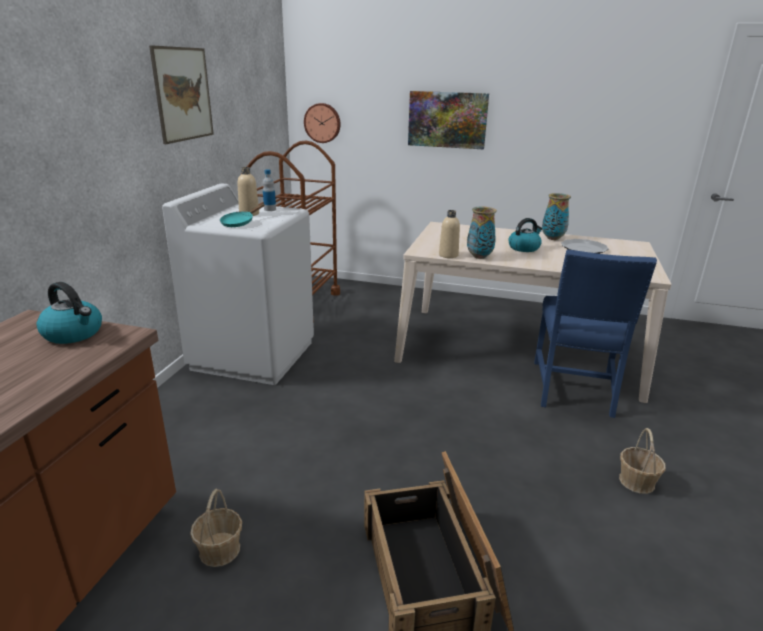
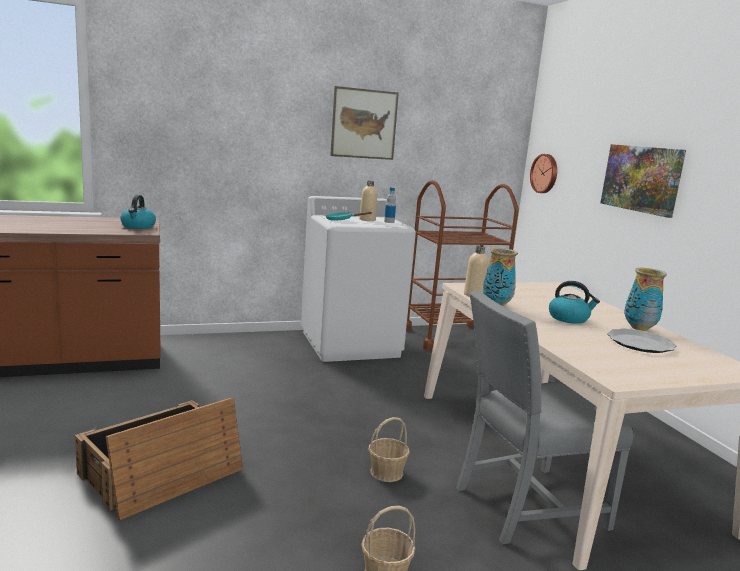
camera: 55 degrees right, 10 degrees down
(220, 550) = (135, 394): basket -> basket (387, 472)
(574, 390) = (524, 506): blue chair -> grey chair

